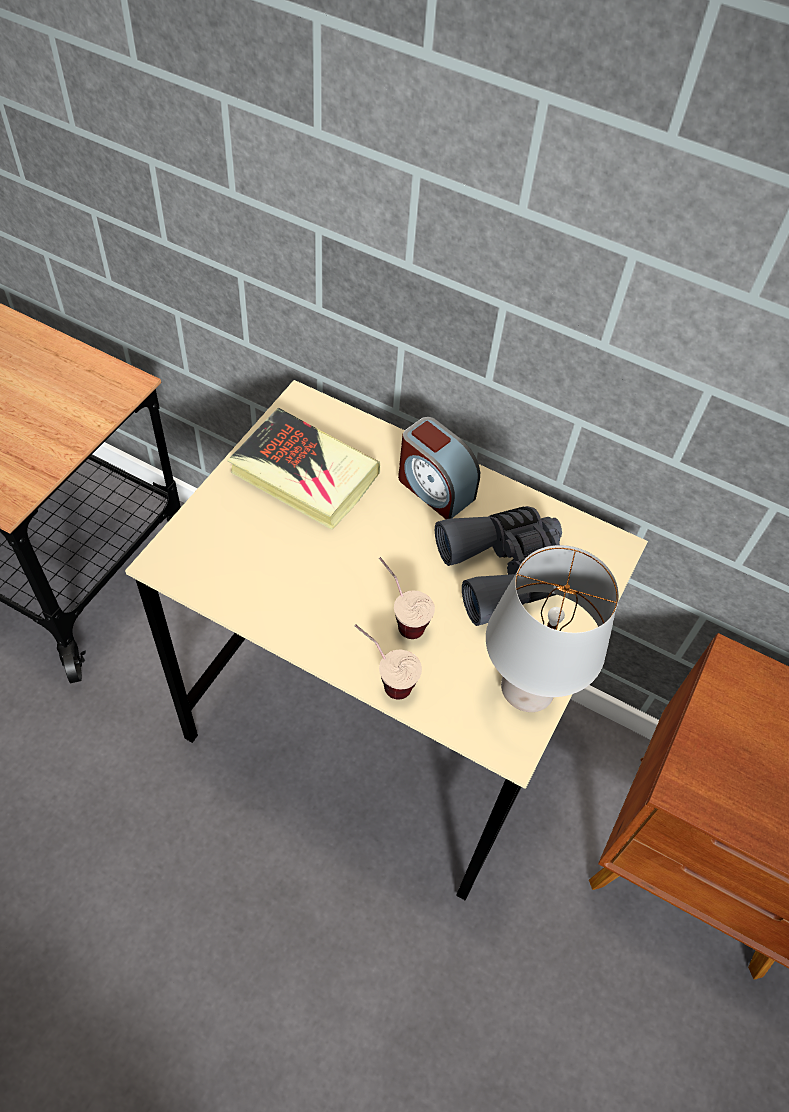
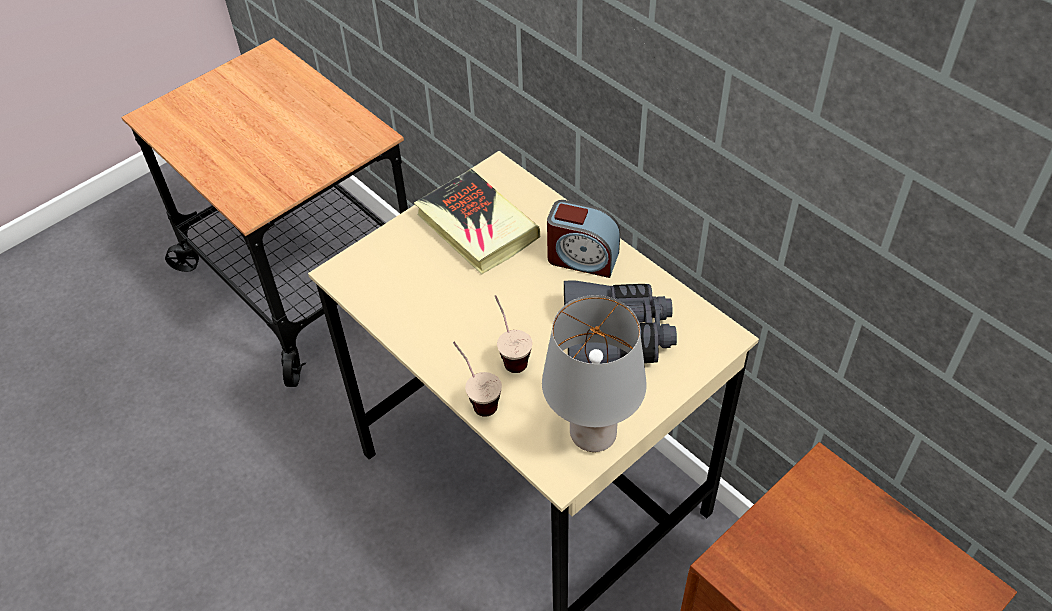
camera: 25 degrees right, 5 degrees down
(434, 488) = (582, 258): alarm clock -> alarm clock turned 45 degrees counterclockwise

